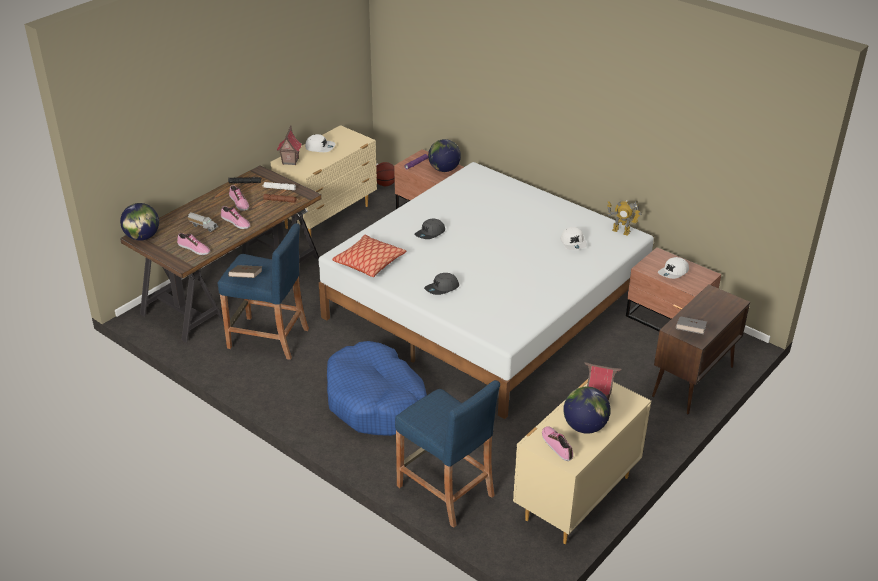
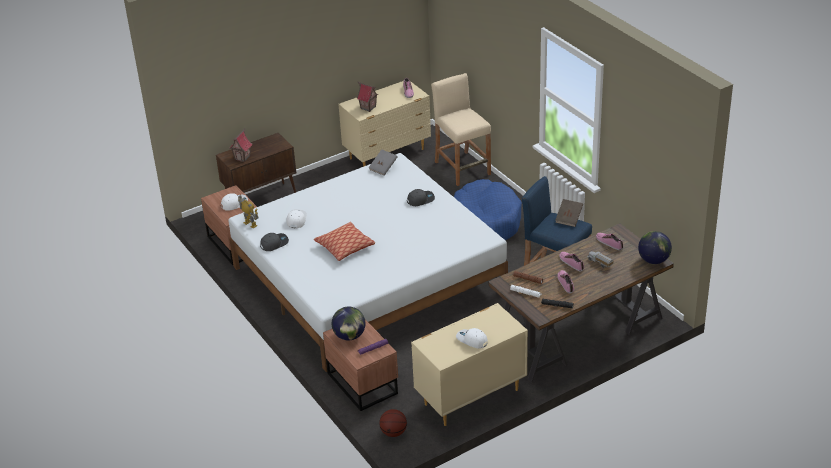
camera: 160 degrees left, 0 degrees up
(290, 161) = (507, 326): toy house -> toy house (242, 158)
(369, 262) = (467, 228): pillow -> pillow (345, 247)
(430, 233) = (405, 246): grey cap -> grey cap (274, 243)
(445, 490) = (462, 168): blue stool -> beige stool
(584, 427) = (386, 97): globe -> none
(690, 332) = (275, 142): grey book -> grey book (383, 168)

